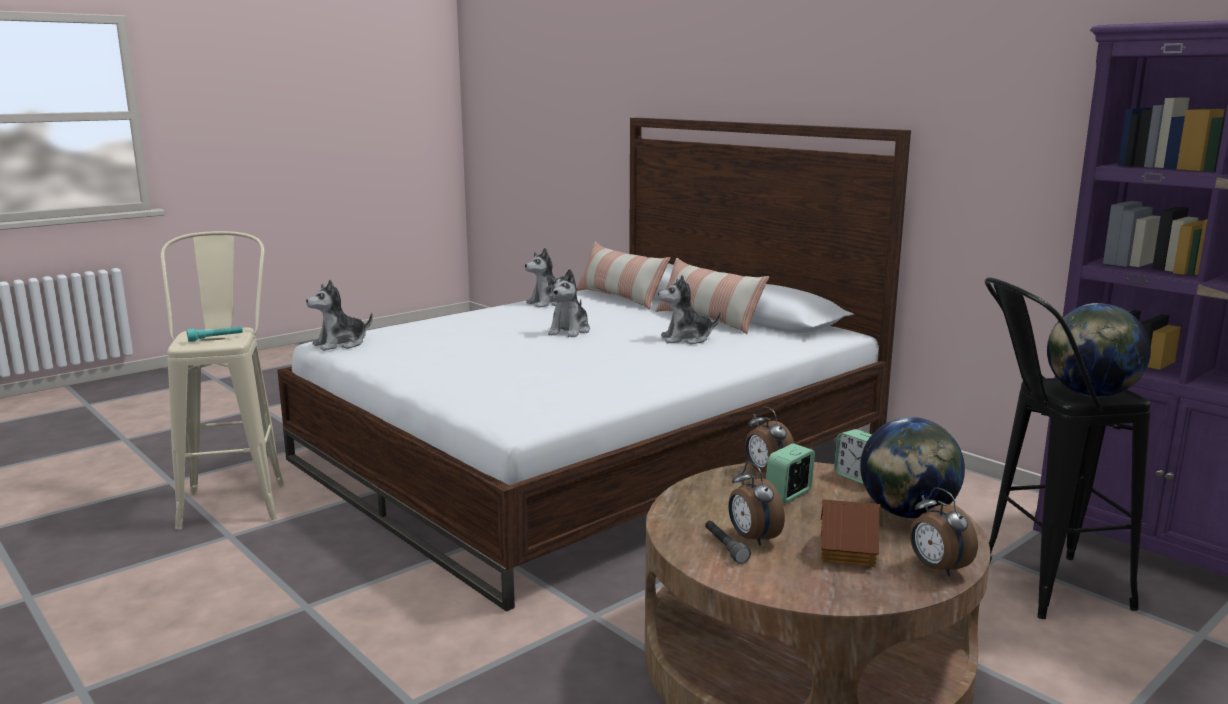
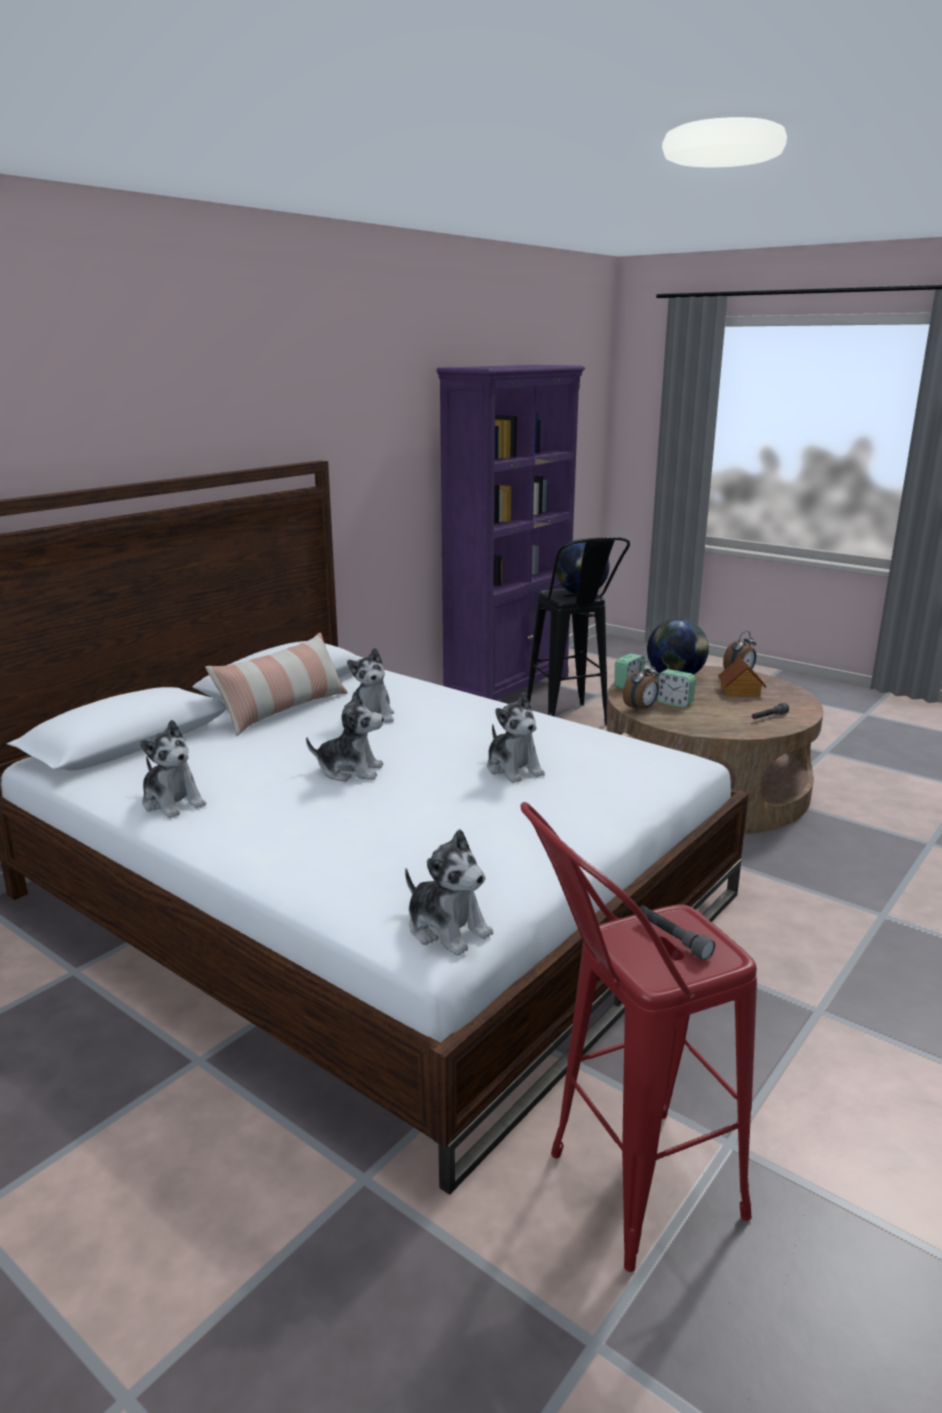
camera: 100 degrees left, 5 degrees up
(216, 338) = (672, 938): turquoise flashlight -> grey flashlight
(235, 498) = (620, 1195): beige stool -> red stool
(546, 369) = (513, 768): none -> plush toy
(619, 298) = (149, 760): pillow -> none
(752, 538) = (749, 711): alarm clock -> none

